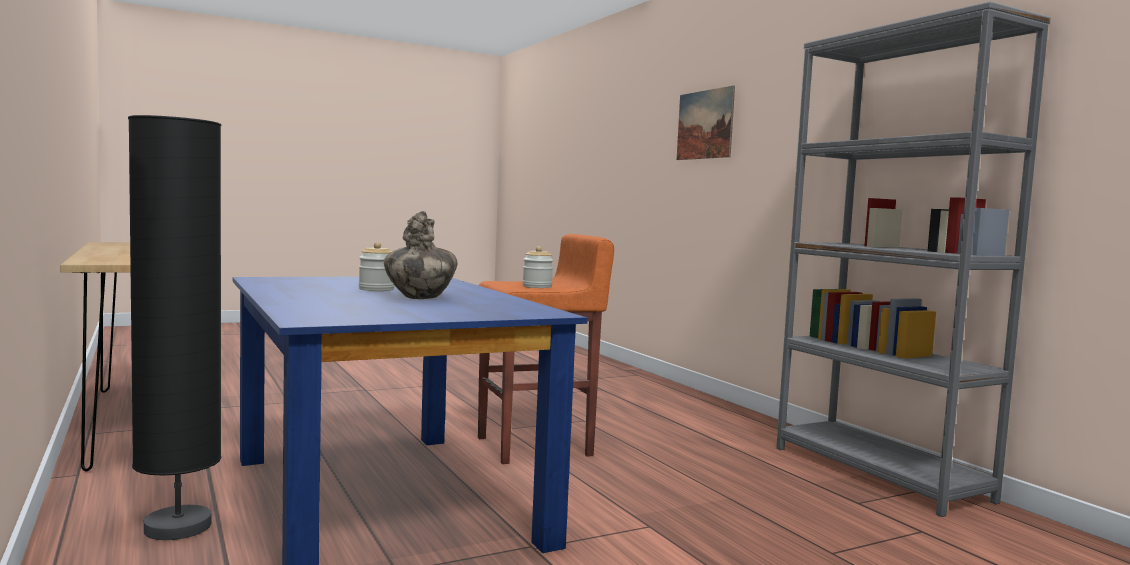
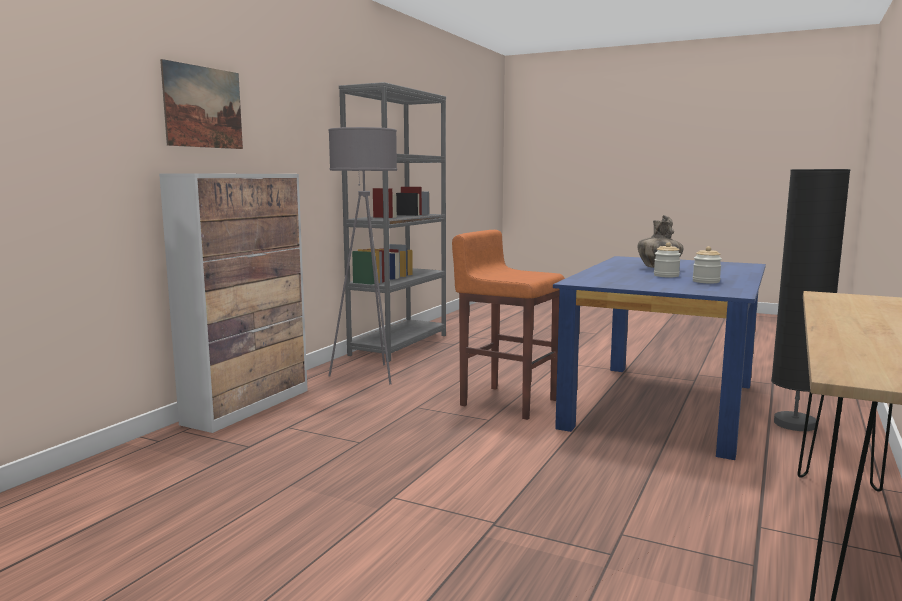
camera: 125 degrees left, 5 degrees up
(537, 286) = (524, 273): jar -> jar (706, 281)
(671, 390) = (248, 406): none -> cabinet
(723, 430) = (368, 375): none -> grey floor lamp

